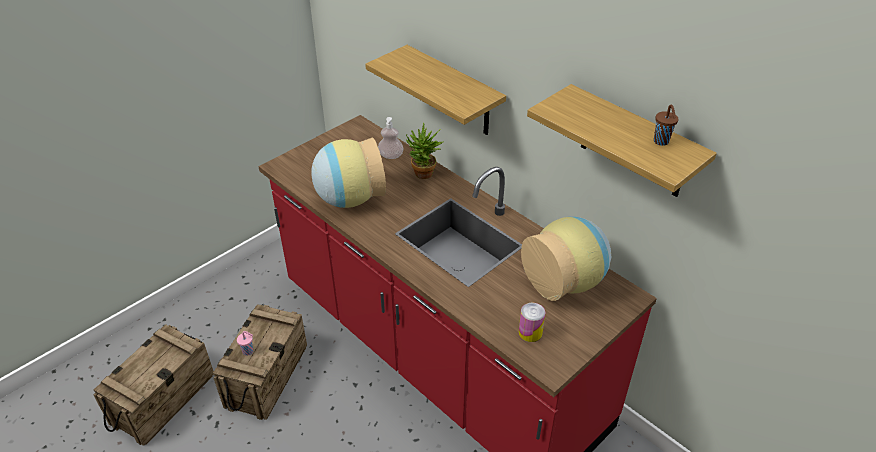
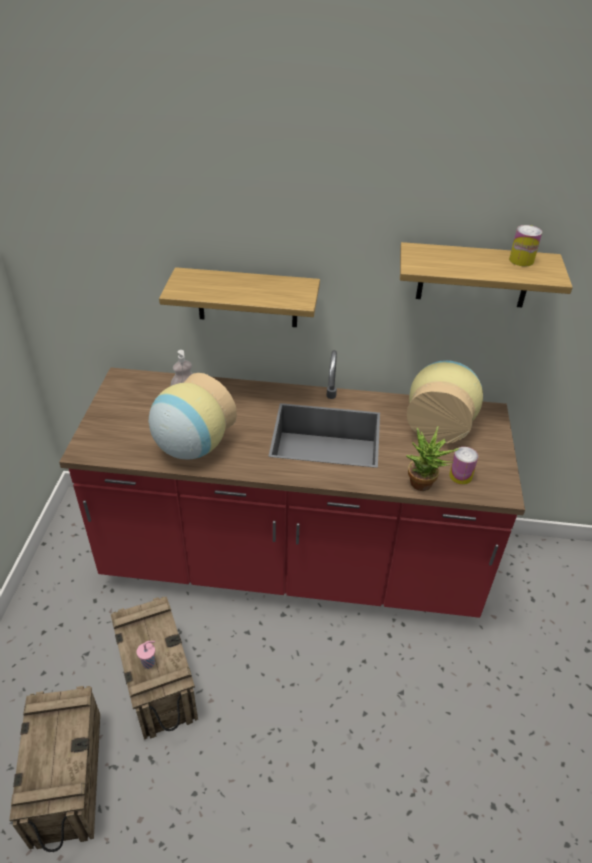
camera: 40 degrees left, 0 degrees up
(423, 176) = (235, 395): potted plant -> potted plant (424, 486)
(661, 142) = (521, 260): brown cup -> can

